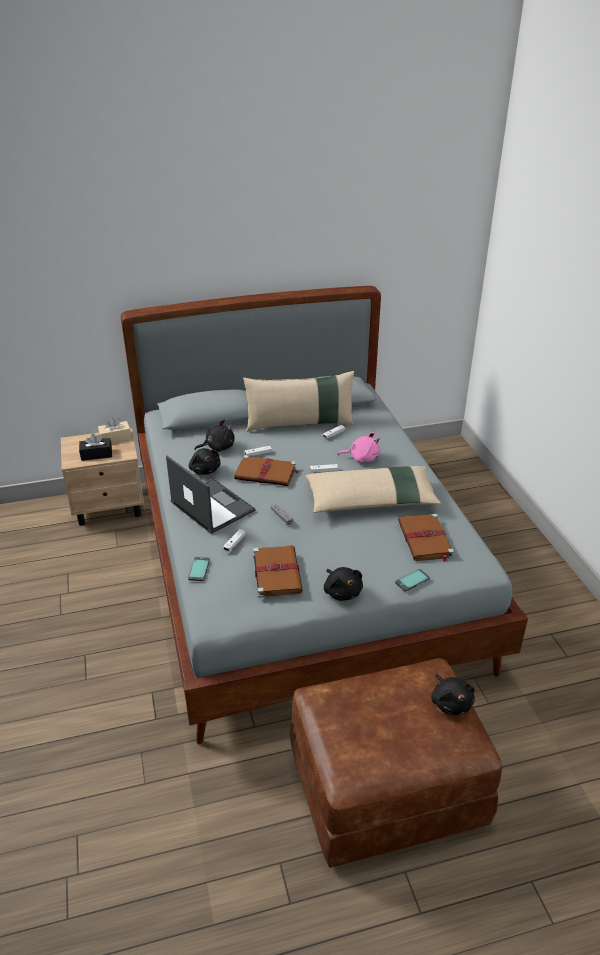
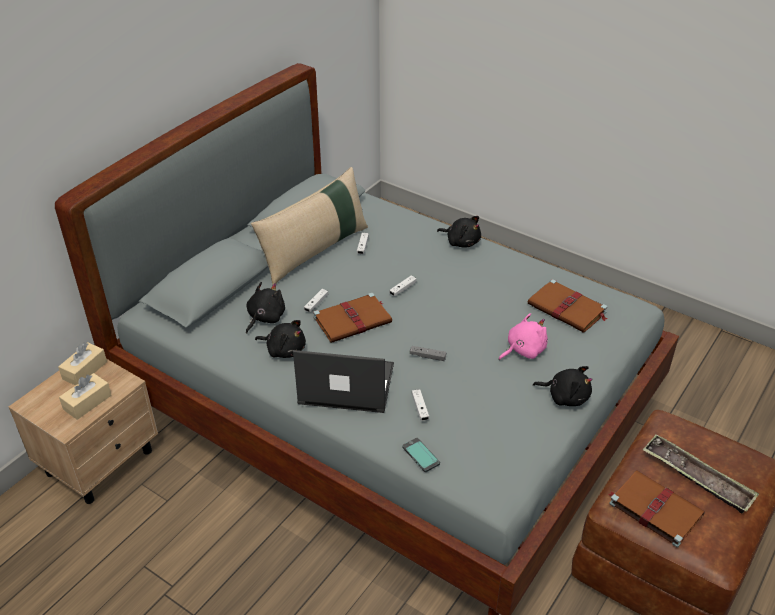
camera: 40 degrees left, 5 degrees up
(96, 454) = (87, 402): black tissue box -> beige tissue box
(276, 572) = (495, 413): brown book -> brown book (654, 508)
(362, 458) = (419, 258): pink plush toy -> pink plush toy (523, 350)
(371, 500) = (479, 295): beige pillow -> none
(402, 717) = (697, 477): none -> tray
(412, 581) = (604, 352): phone -> none
(450, 702) = (712, 441): black plush toy -> black plush toy (461, 242)

